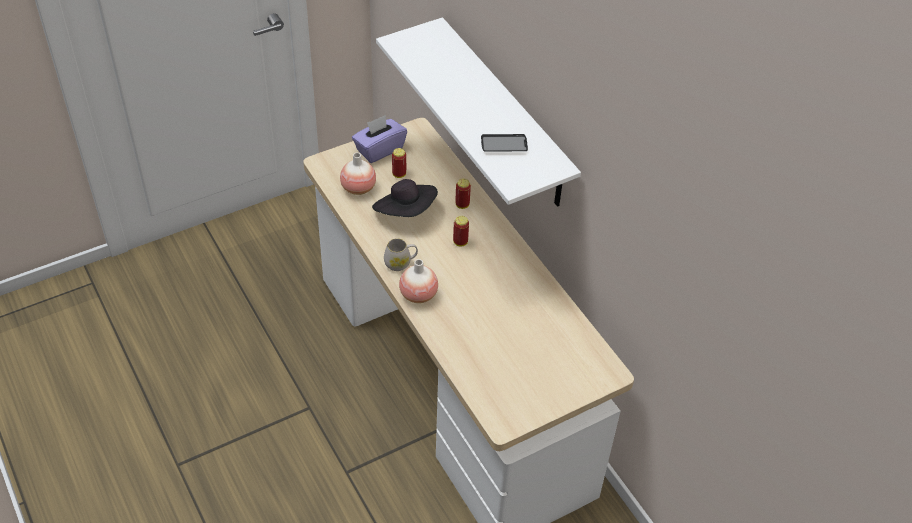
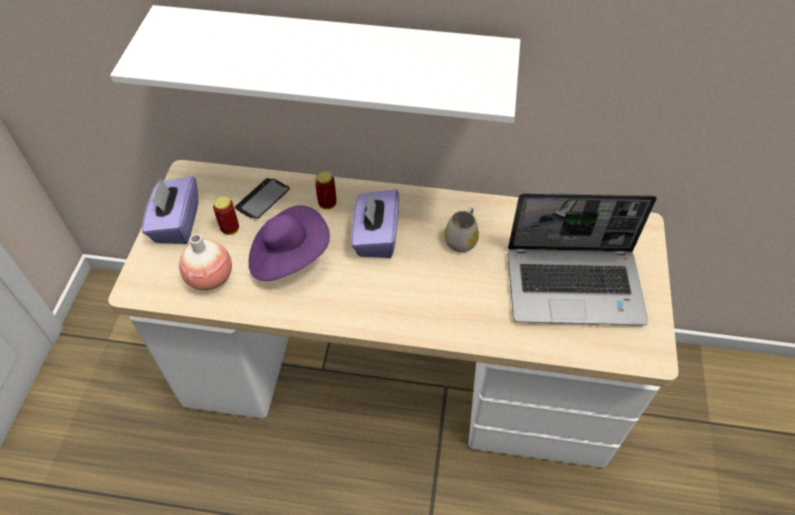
camera: 50 degrees left, 5 degrees up
(400, 263) = (356, 307): white mug -> white mug (462, 238)
(406, 212) = (289, 256): black hat -> purple hat
(418, 295) = (416, 319): vase -> none
(460, 242) = (376, 237): can -> purple tissue box
(504, 144) = (418, 70): phone -> phone (262, 199)
(521, 360) = (575, 285): none -> laptop

